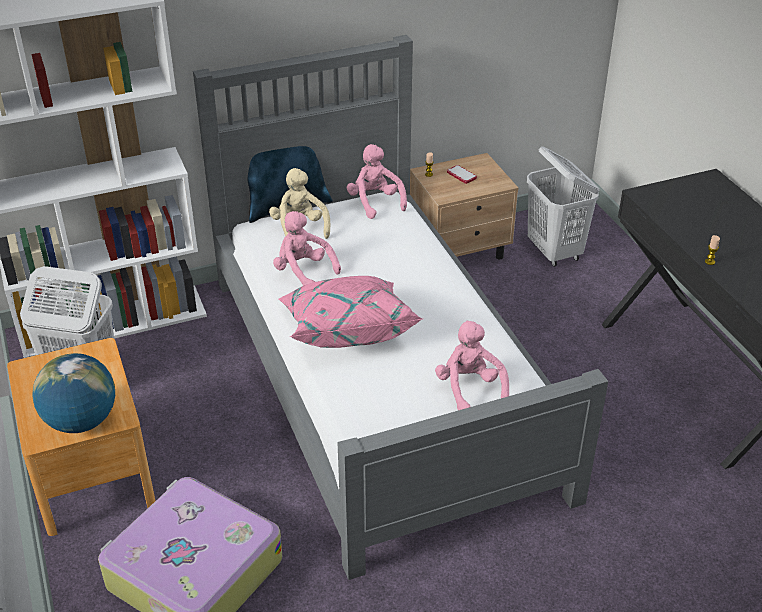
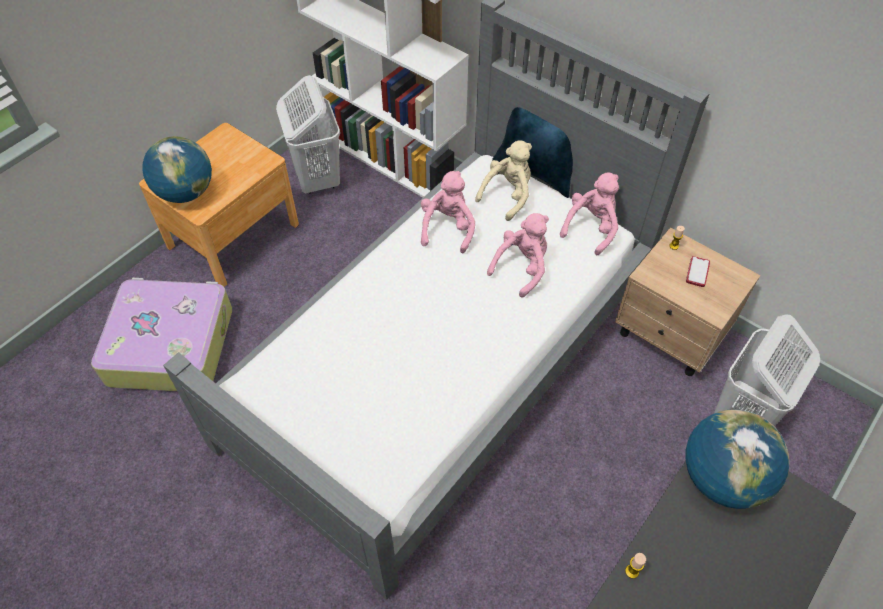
camera: 60 degrees right, 15 degrees up
(347, 329) = (390, 295): pink pillow -> none
(469, 388) = (368, 424): pink plush toy -> pink plush toy (522, 267)
(665, 202) = (722, 478): none -> globe

